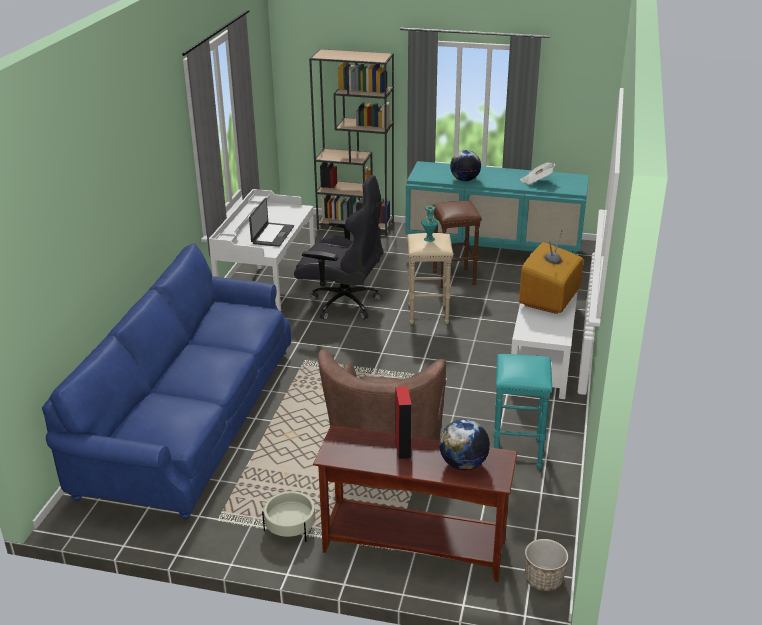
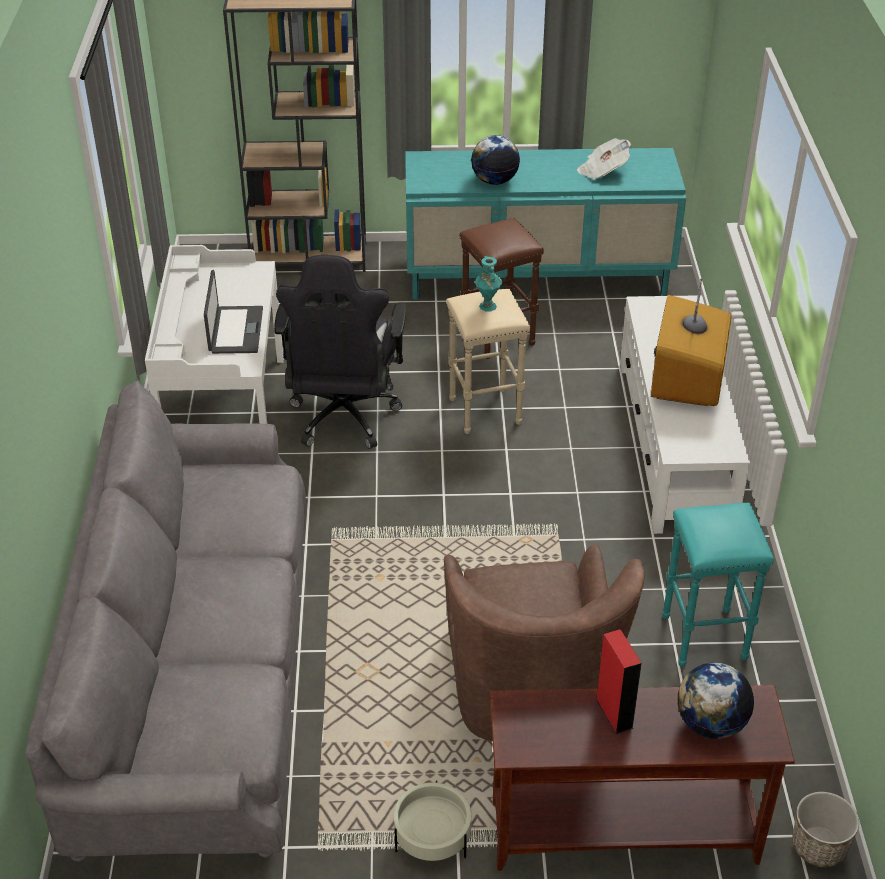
camera: 15 degrees left, 10 degrees up
(189, 420) = (198, 674): blue sofa -> grey sofa
(340, 303) = (344, 412): black office chair -> black office chair turned 90 degrees clockwise

